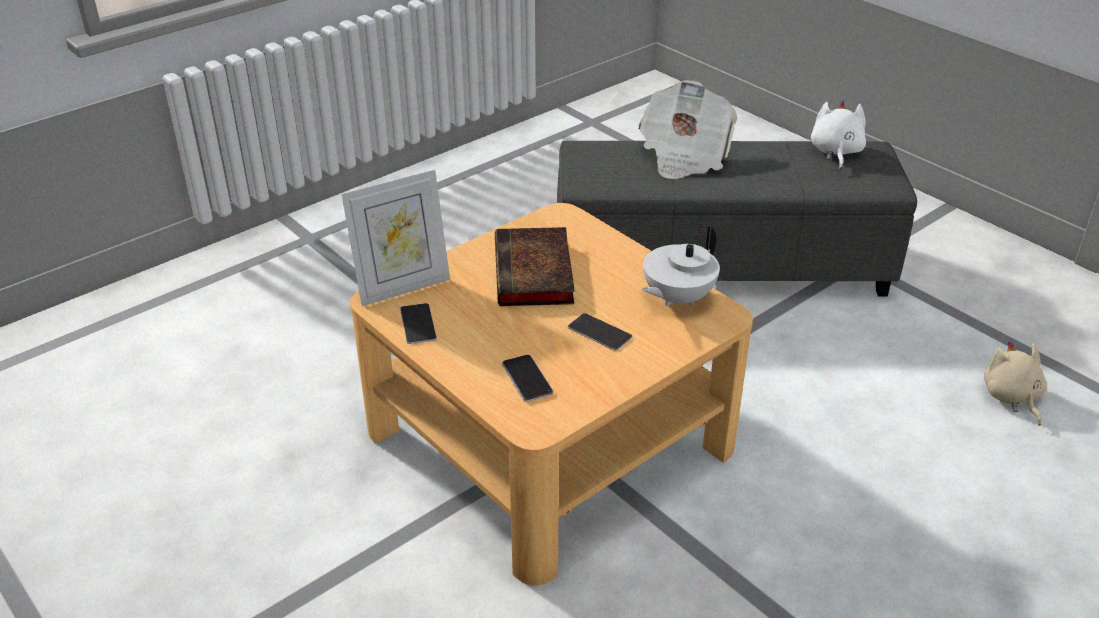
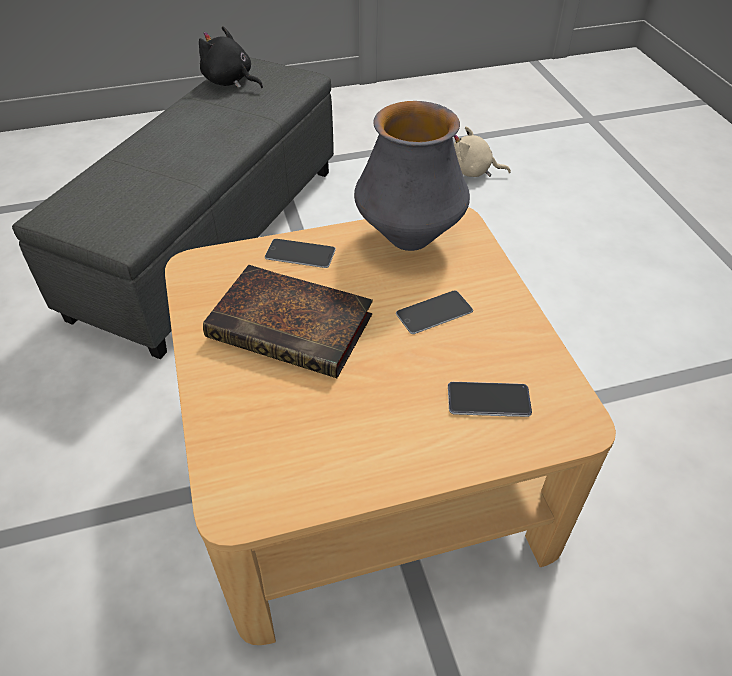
camera: 65 degrees left, 10 degrees up
(402, 287) = (227, 466): picture frame -> none
(418, 324) = (321, 474): phone -> phone (300, 253)
(677, 298) = (409, 239): white teapot -> vase
(684, 155) = (143, 156): newspaper -> none
(835, 152) = (230, 81): white plush toy -> black plush toy

